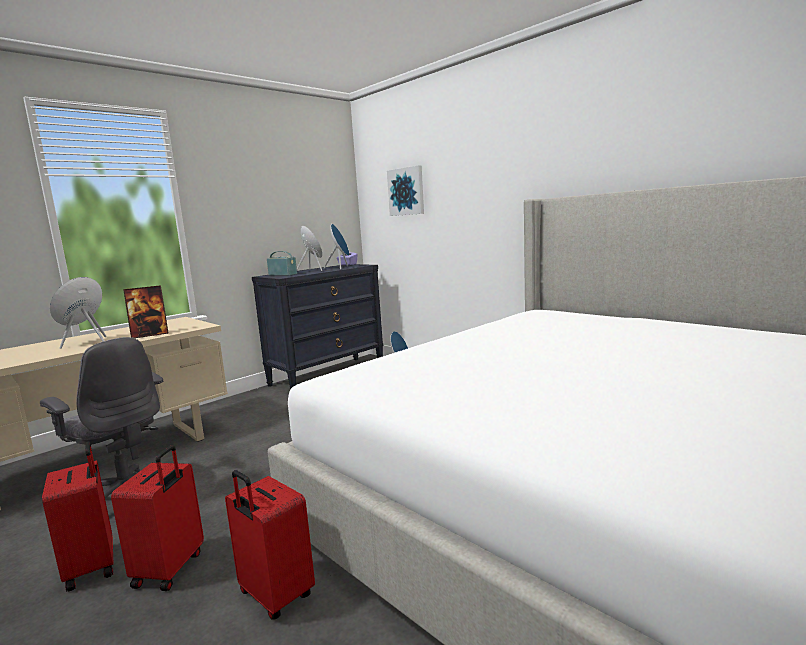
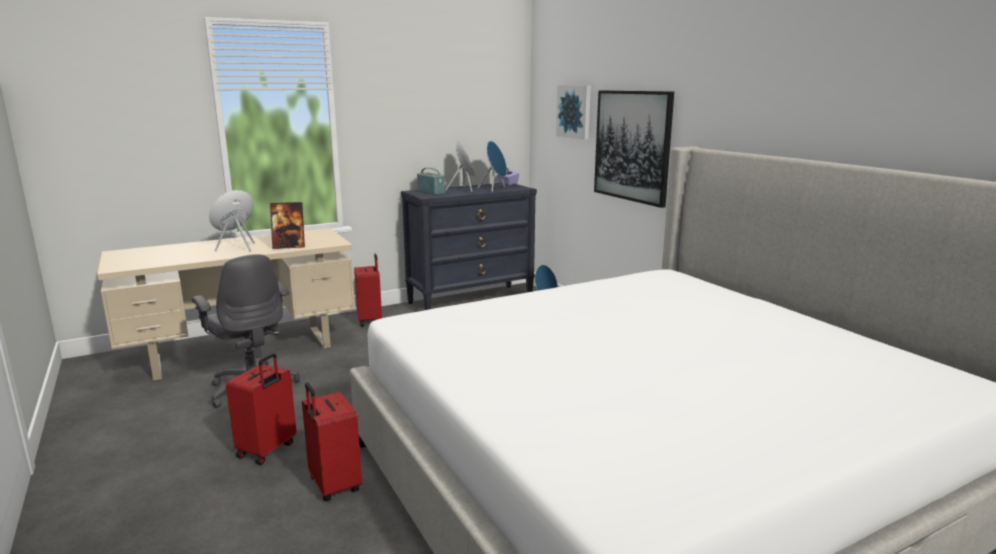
camera: 15 degrees right, 5 degrees up
(93, 566) = (215, 436): red suitcase -> red suitcase (370, 320)
(471, 211) = (632, 146): none -> picture

